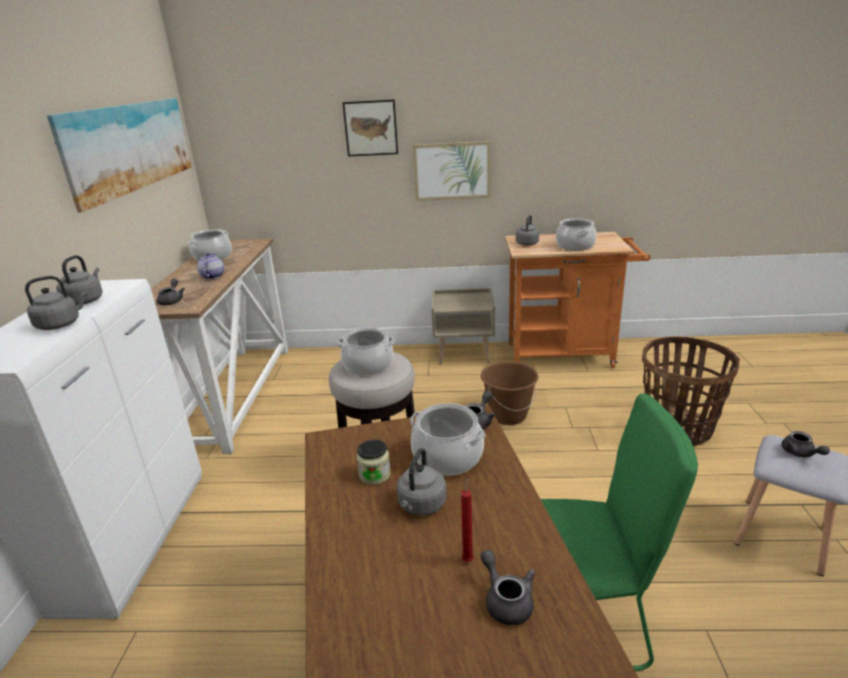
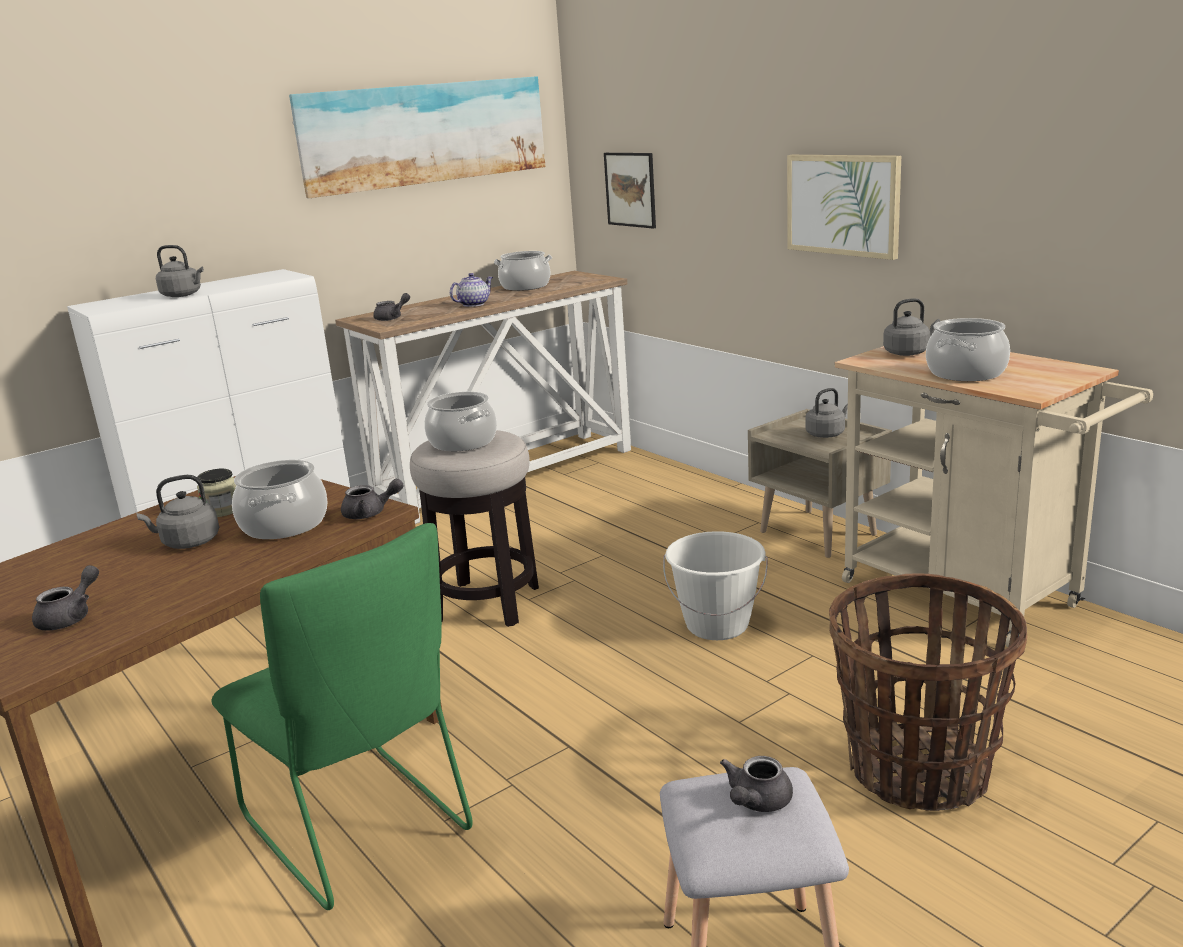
camera: 50 degrees right, 5 degrees down
(85, 301) = (239, 283): grey kettle -> grey kettle (826, 434)
(371, 128) = (742, 125): picture -> picture (630, 189)
(468, 559) = (120, 585): red candle -> none
(508, 415) = (717, 625): brown bucket -> white bucket
(566, 355) = (971, 598): orange cart -> beige cart

